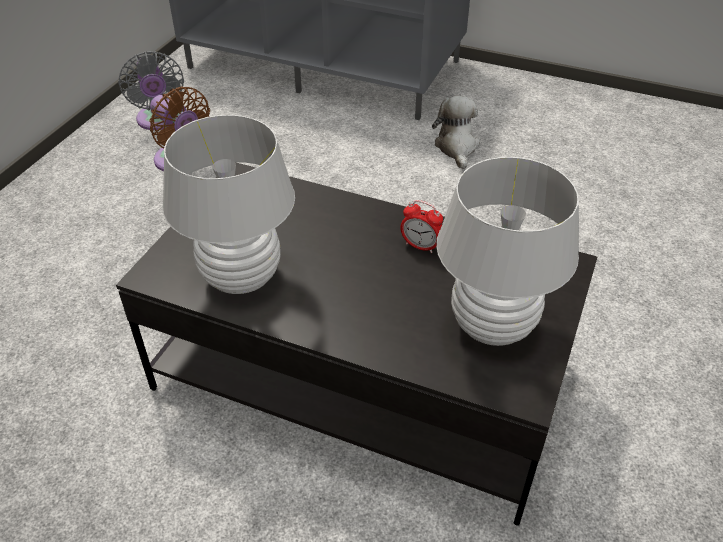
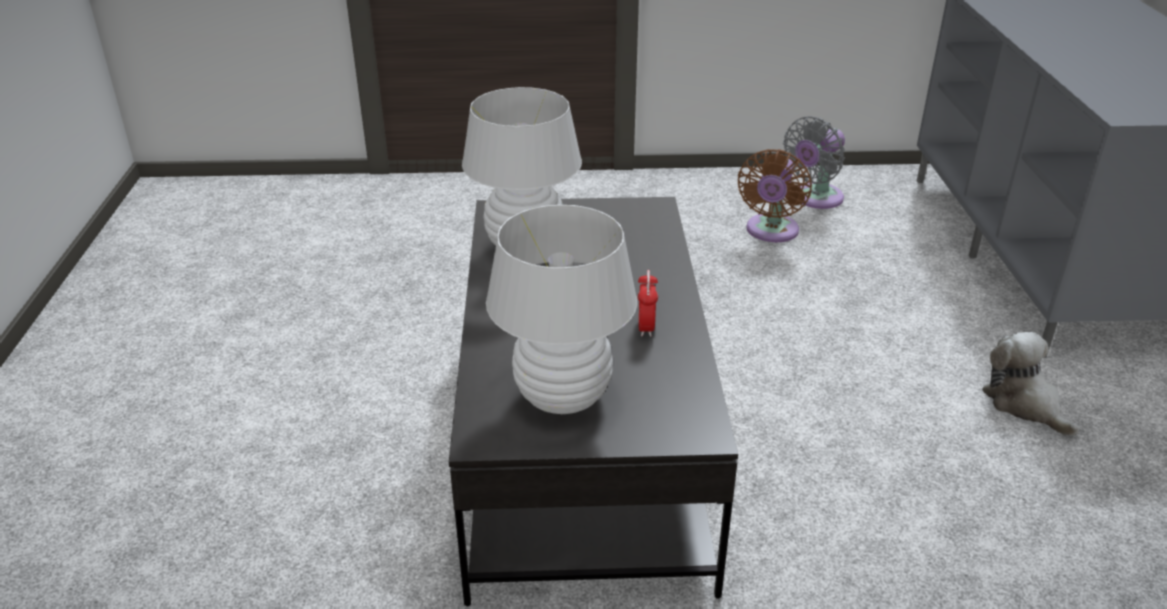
camera: 65 degrees right, 10 degrees down
(457, 147) = (1024, 404): plush toy -> plush toy turned 90 degrees counterclockwise

